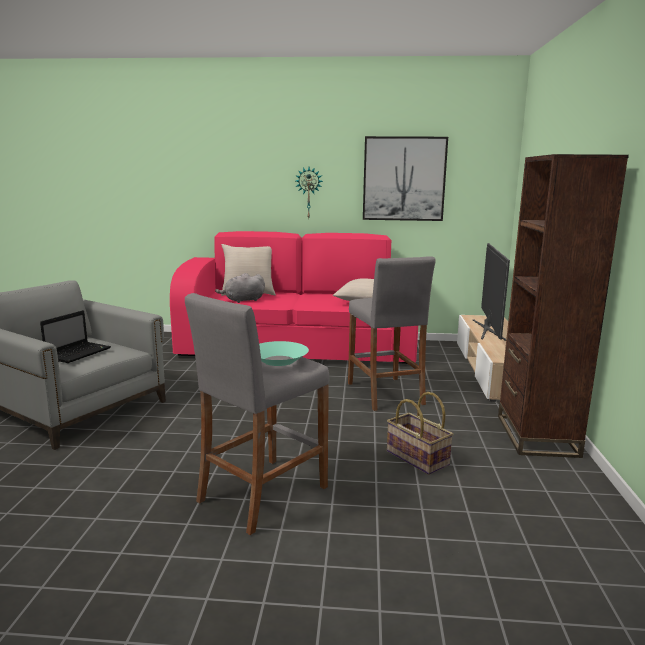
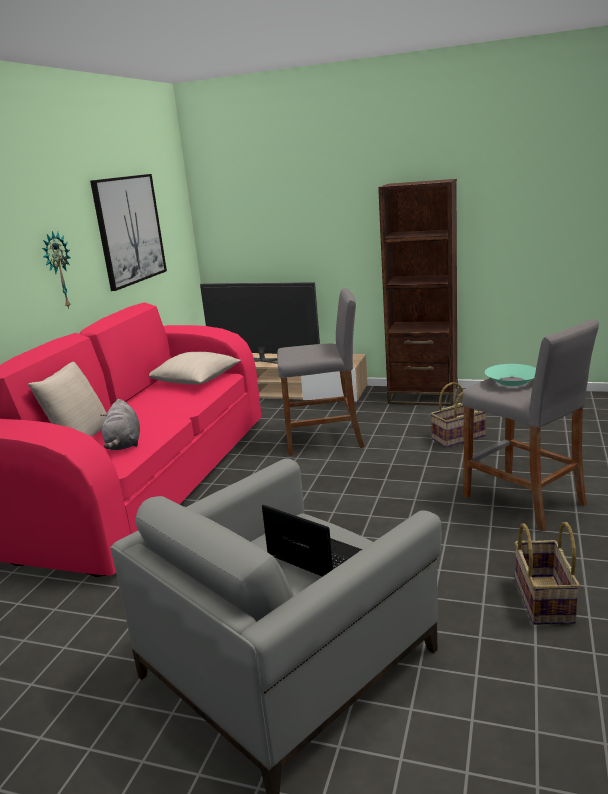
camera: 75 degrees left, 5 degrees up
(87, 493) = (542, 599): none -> basket

